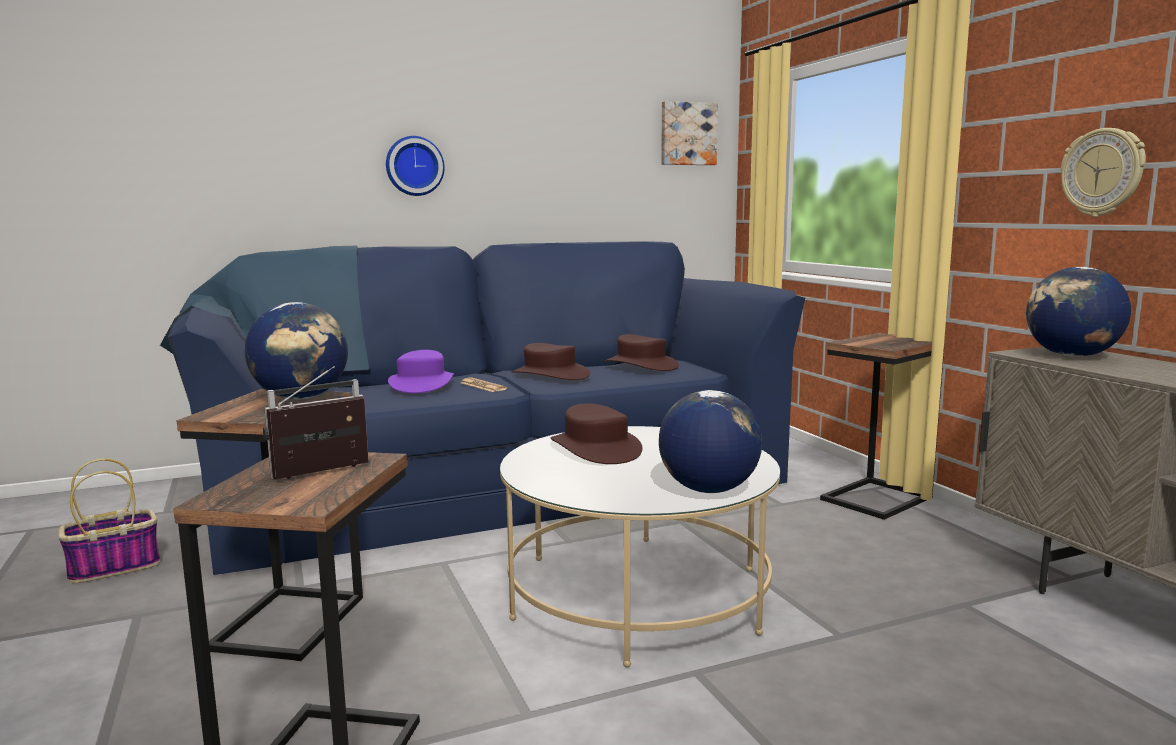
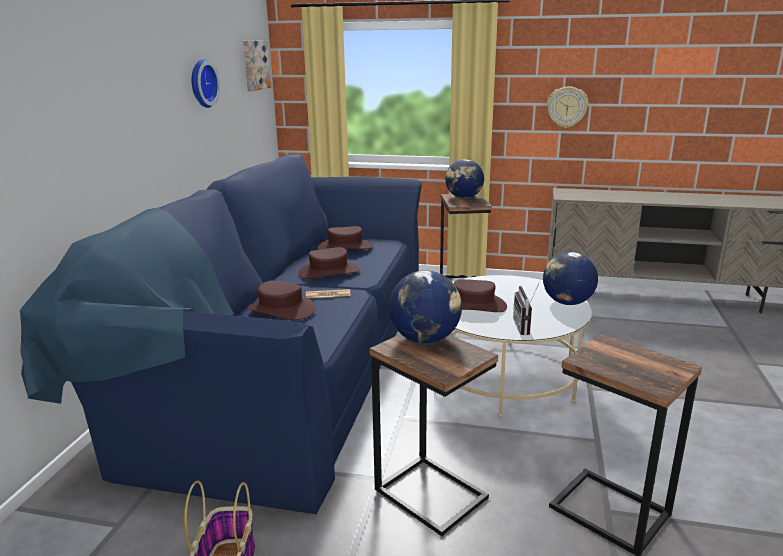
camera: 55 degrees left, 10 degrees up
(322, 474) = (628, 357): radio -> radio (526, 327)
(414, 166) = (132, 118): wall clock -> wall clock (201, 83)
(421, 384) = (281, 309): purple hat -> brown hat
(1071, 356) = (579, 194): globe -> globe (464, 197)

